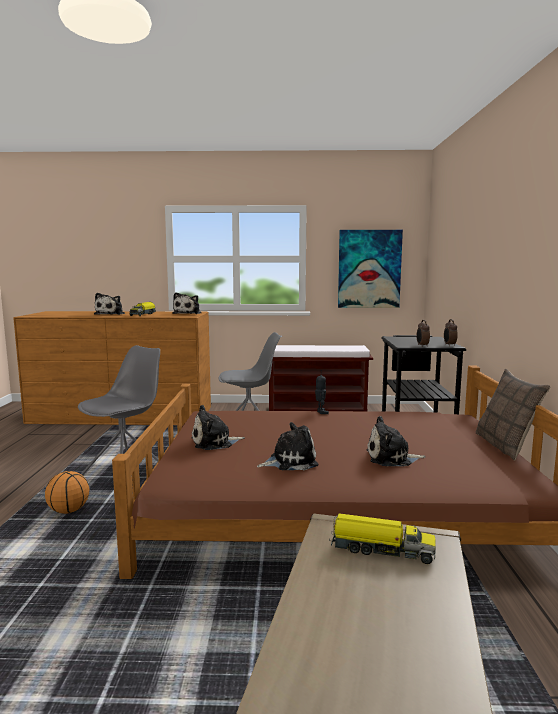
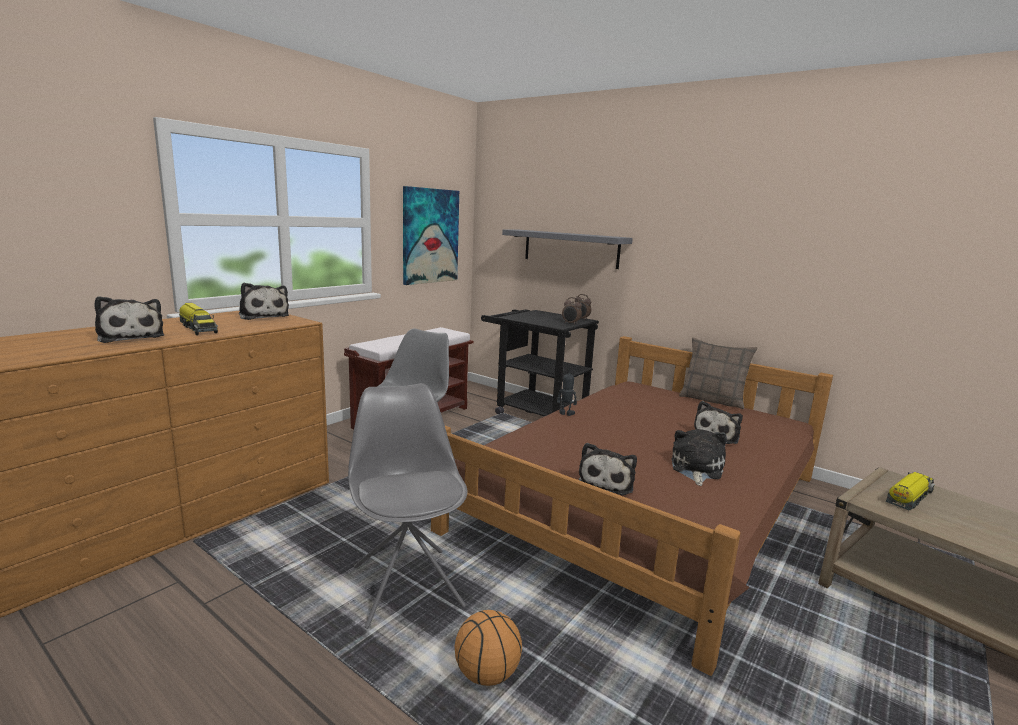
camera: 55 degrees left, 5 degrees up
(459, 274) = (570, 248): none -> grey shelf

